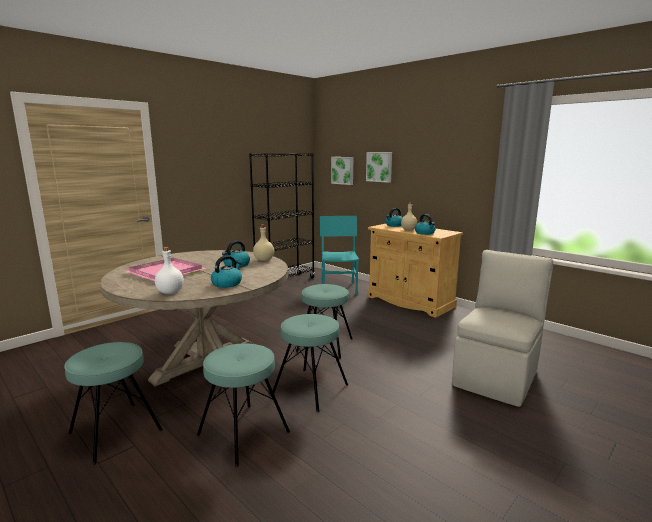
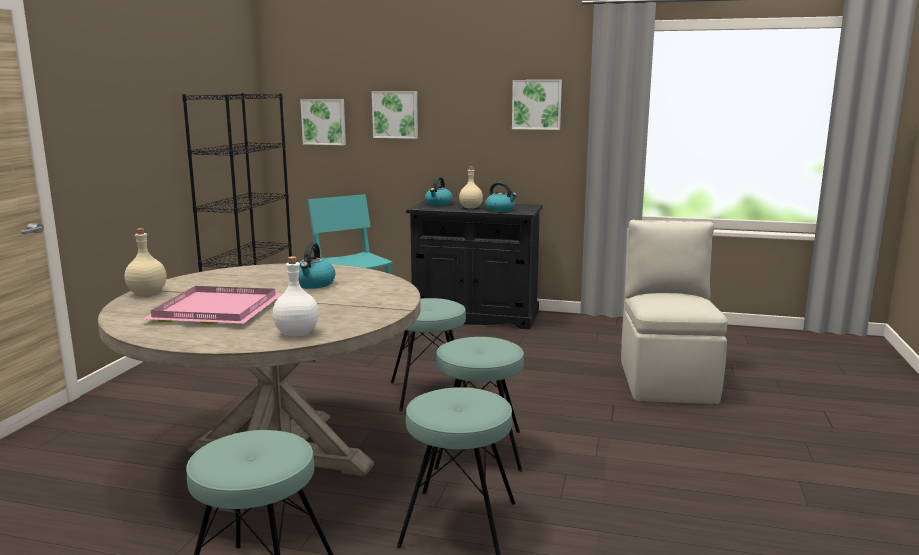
camera: 30 degrees left, 0 degrees up
(227, 283) = (358, 308): kettle -> none
(263, 260) = (338, 271): beige bottle -> beige bottle (147, 293)
(410, 301) = (475, 316): beige cabinet -> black cabinet
(464, 161) = (537, 104): none -> picture

